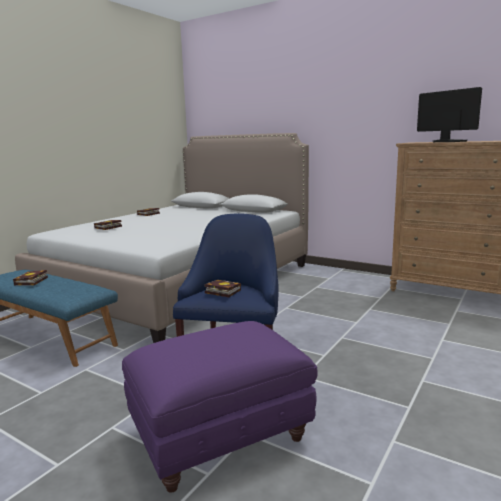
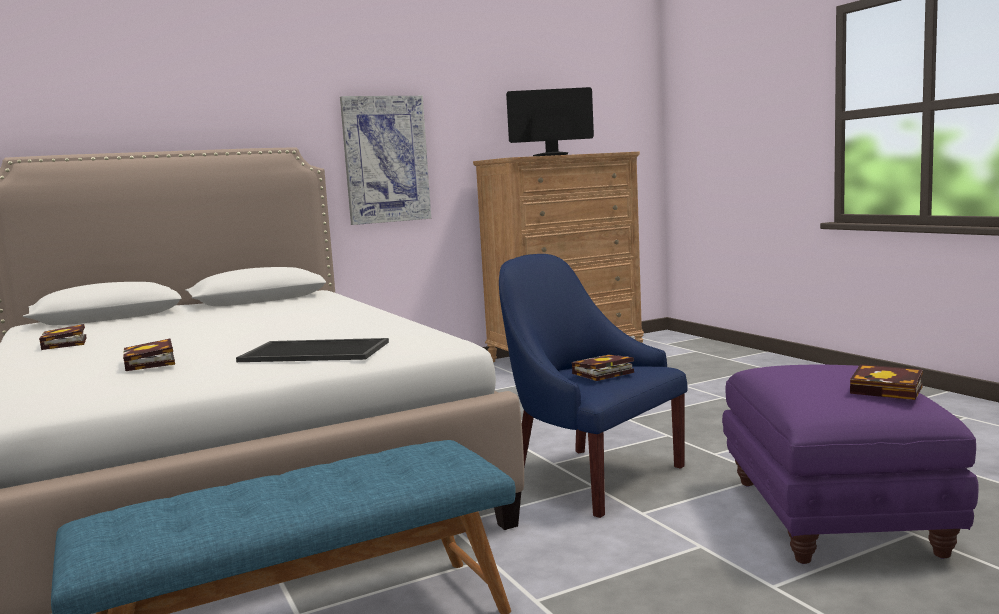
camera: 60 degrees left, 5 degrees down
(31, 281) = (259, 499): book -> book (890, 390)
(135, 238) = (317, 351): none -> tray
(351, 140) = (386, 159): none -> picture

